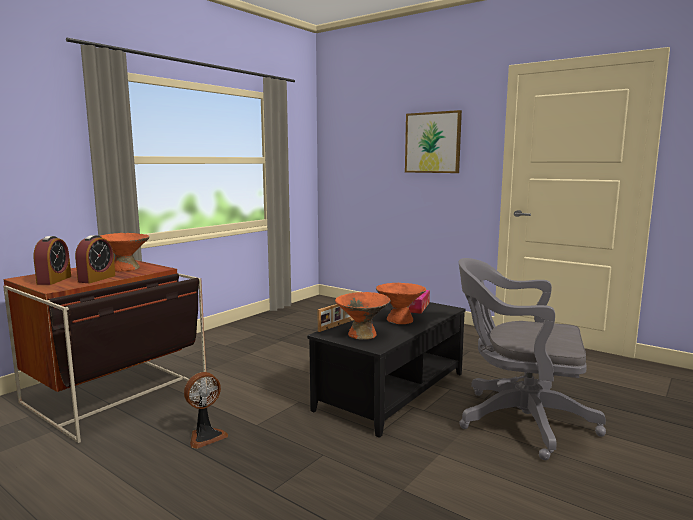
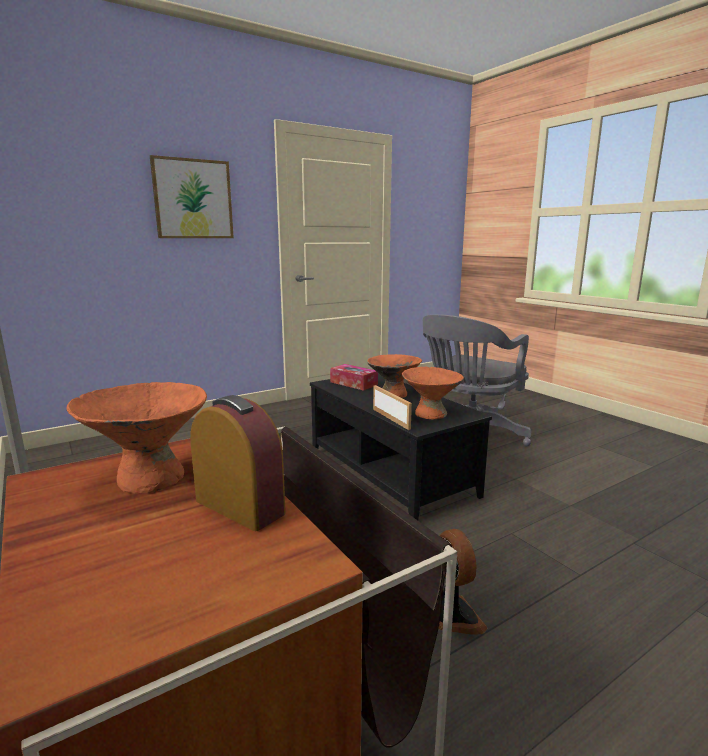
camera: 70 degrees left, 5 degrees up
(54, 280) = (187, 573): alarm clock -> none

